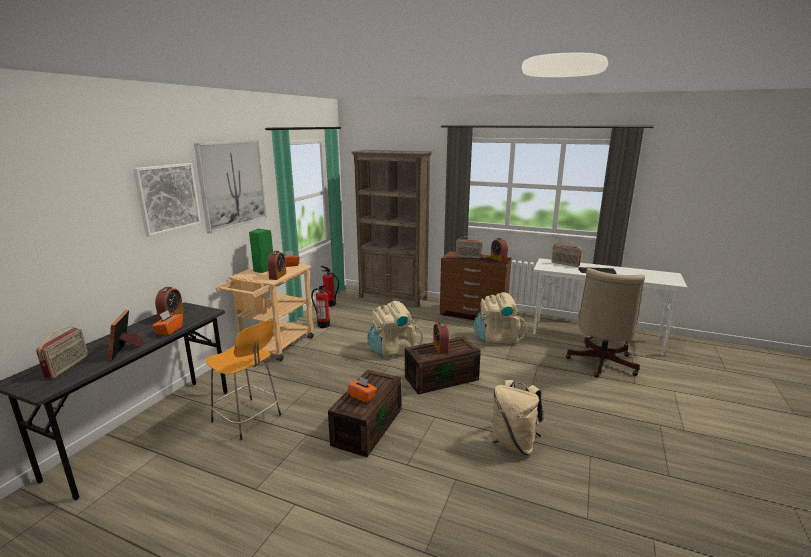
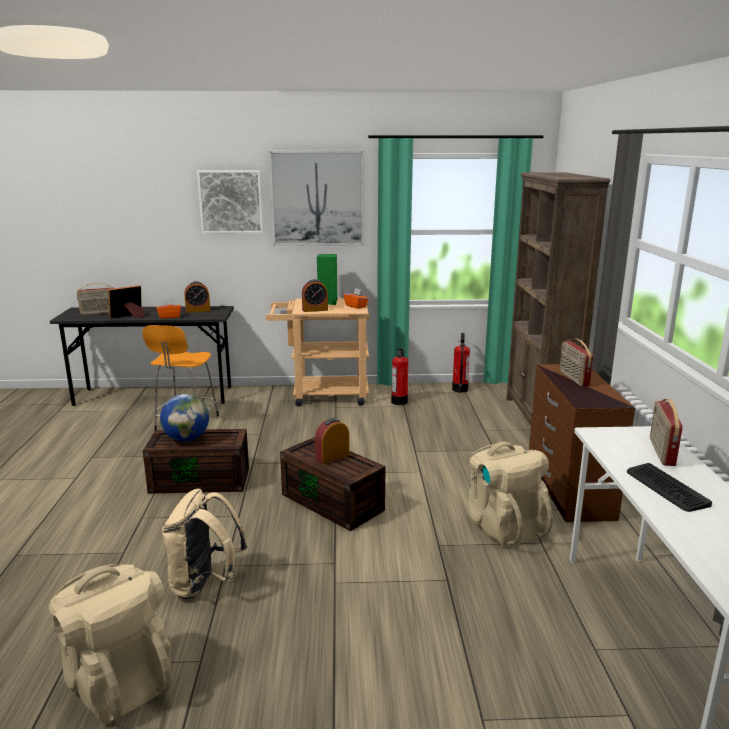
camera: 65 degrees right, 0 degrees up
(362, 396) = (186, 439): orange tissue box -> globe
(393, 350) = (378, 455): beige backpack -> beige backpack (118, 680)
(498, 259) = (602, 399): alarm clock -> none
(600, 364) = (523, 661): beige office chair -> none

